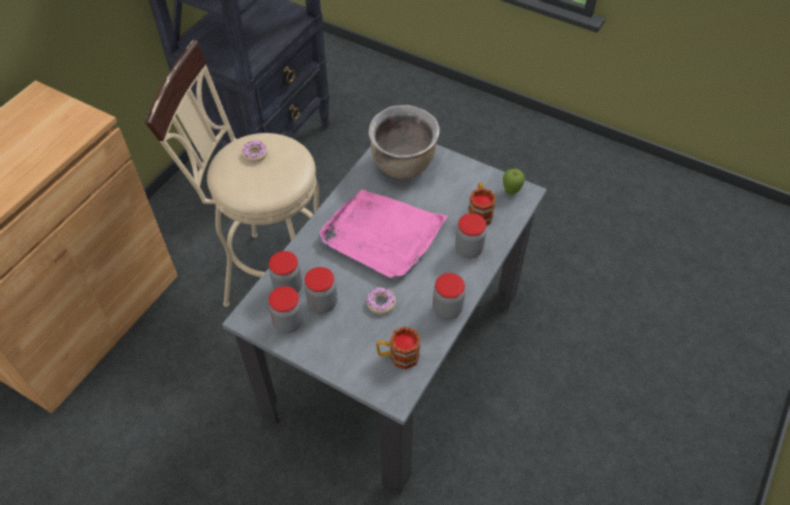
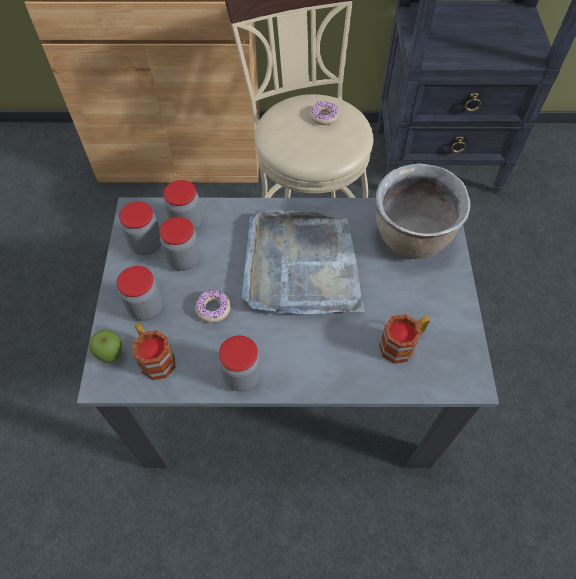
camera: 60 degrees right, 5 degrees up
(382, 235) = (301, 266): pink tray -> grey tray
(468, 249) = (339, 359): jar -> jar (146, 308)
(511, 192) = (460, 364): apple -> apple (112, 356)

